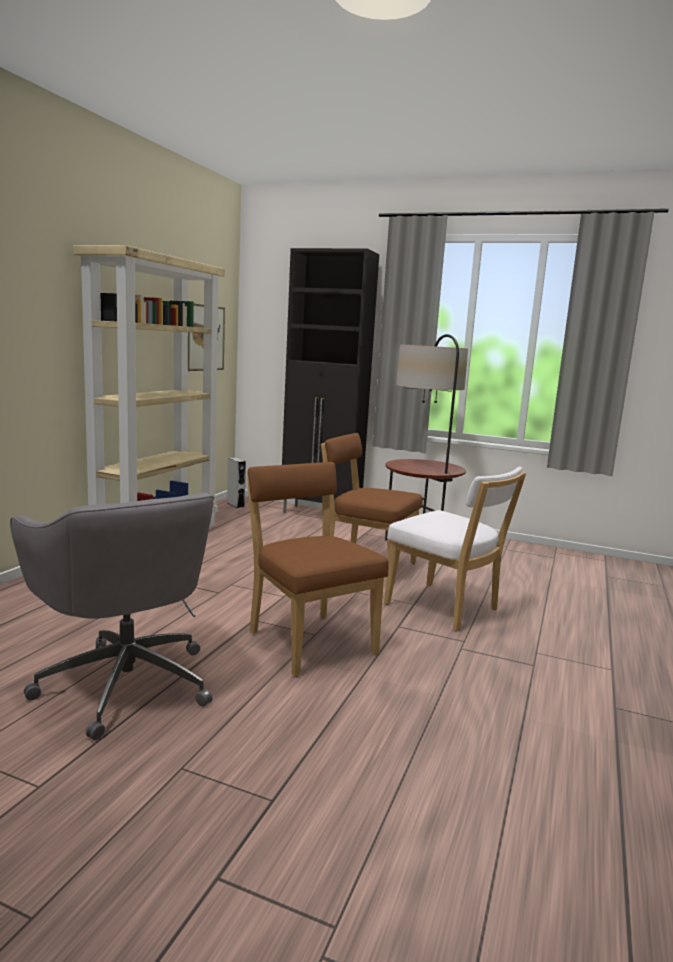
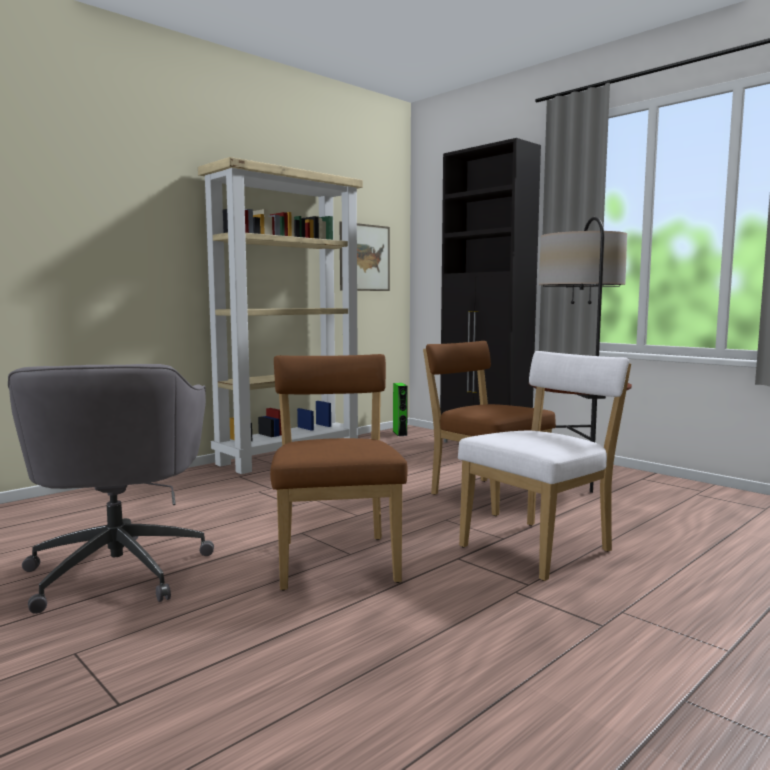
camera: 25 degrees right, 5 degrees down
(235, 505) = (400, 433): grey speaker -> green speaker
(446, 608) = (541, 547): white chair -> white chair turned 105 degrees counterclockwise

